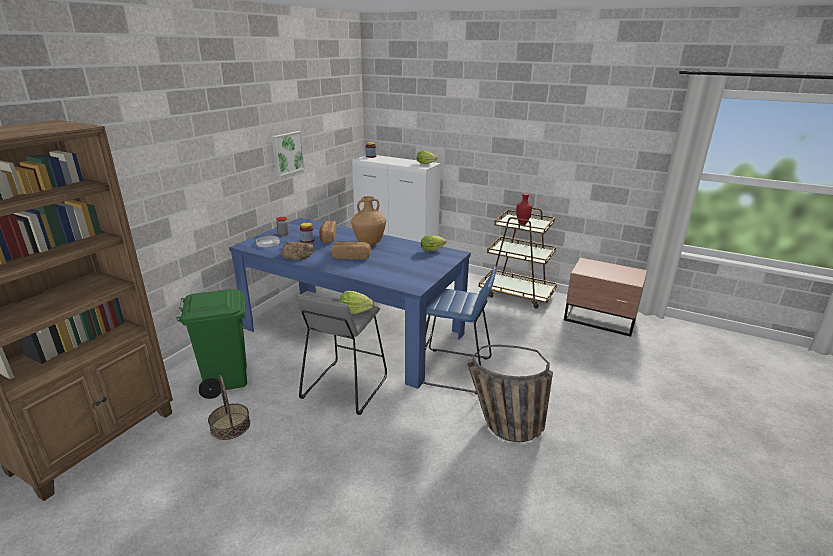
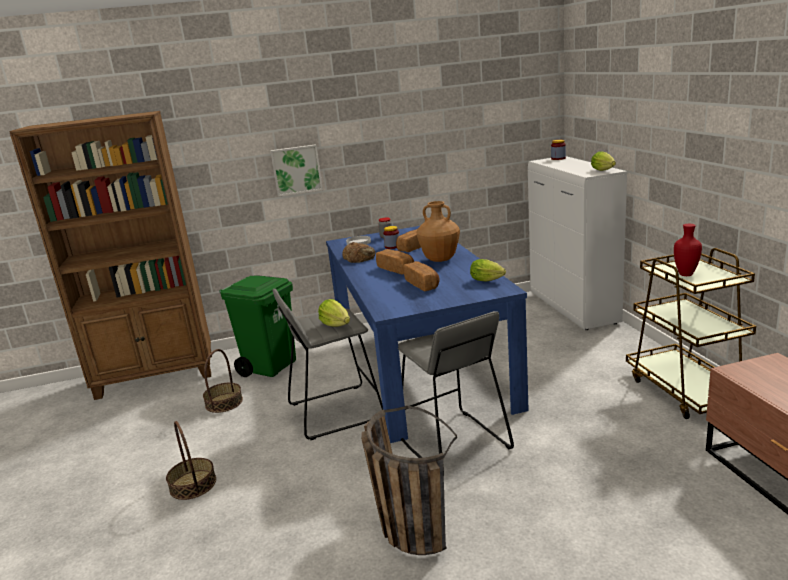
camera: 50 degrees right, 5 degrees down
(287, 153) = (418, 148): picture -> picture (296, 170)
(318, 496) = (193, 484): none -> basket
(396, 263) = (423, 284): none -> bread
(454, 371) = (452, 444): blue stool -> grey stool

